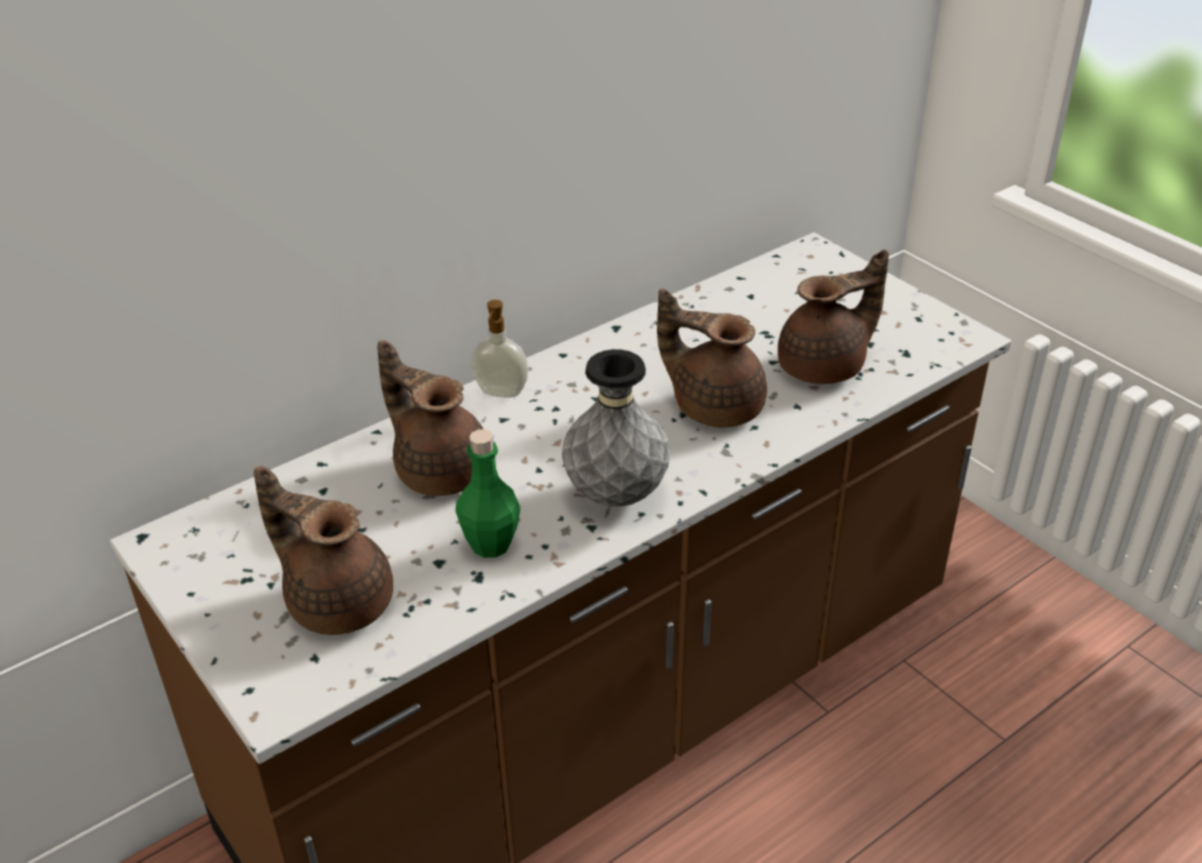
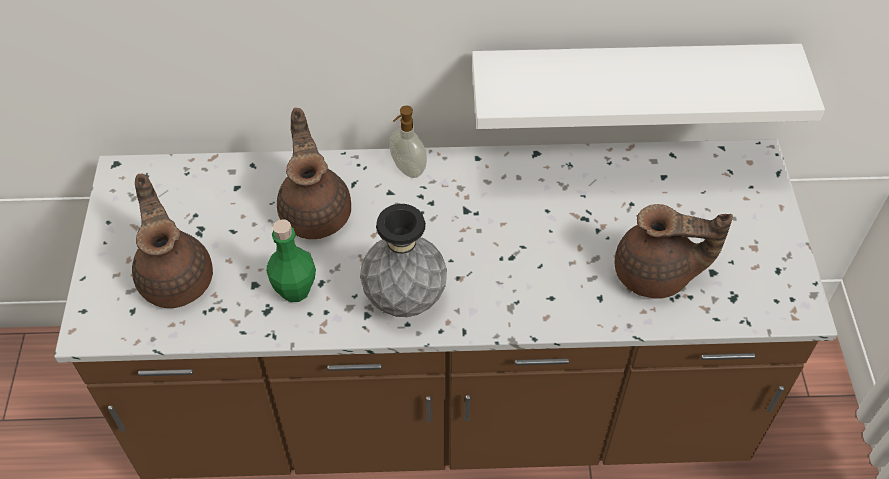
camera: 35 degrees right, 15 degrees up
(678, 210) = (630, 82): none -> white shelf
(714, 405) = (540, 262): brown teapot -> none

